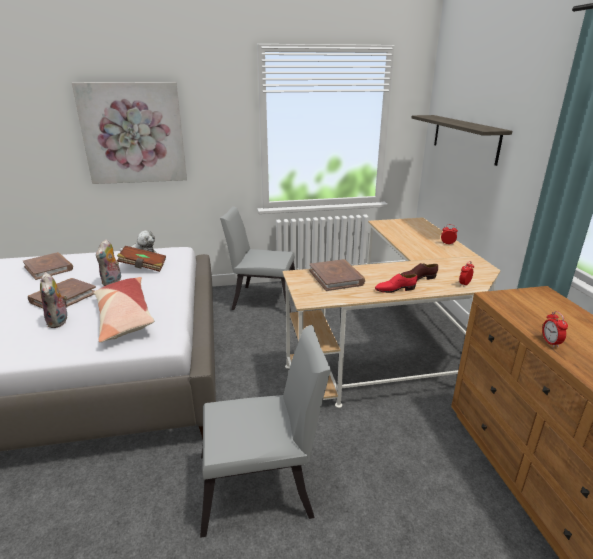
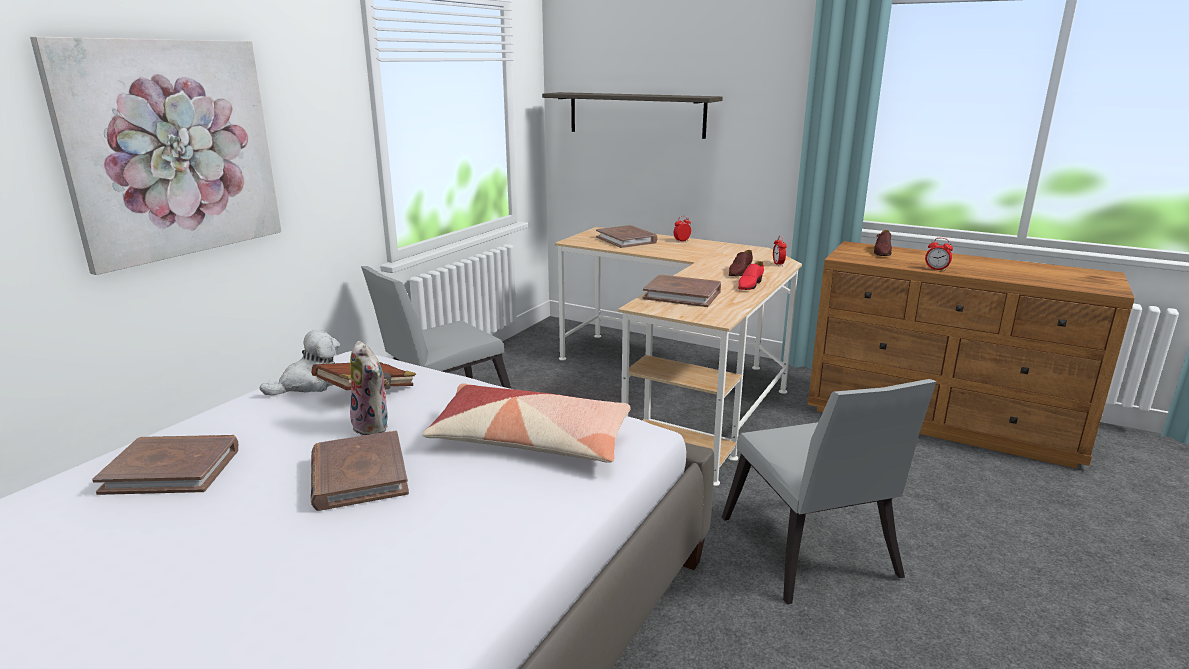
camera: 50 degrees left, 5 degrees down
(59, 321) = (453, 494): plush toy -> none
(263, 485) = (811, 554): grey chair -> grey chair turned 135 degrees clockwise
(413, 231) = (626, 240): none -> brown book
(549, 307) = (882, 252): none -> brown shoe

